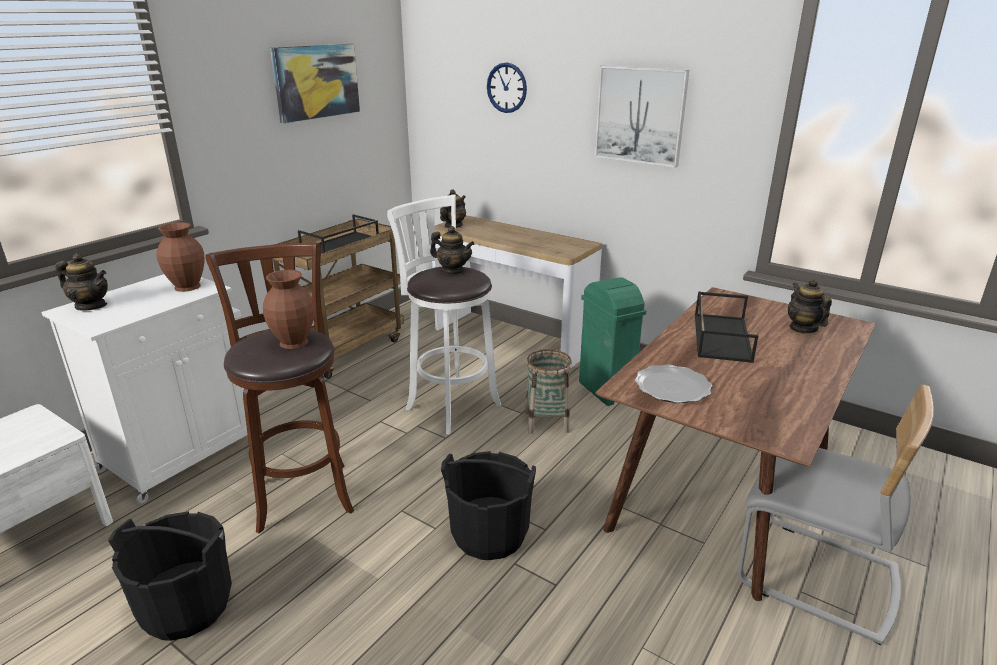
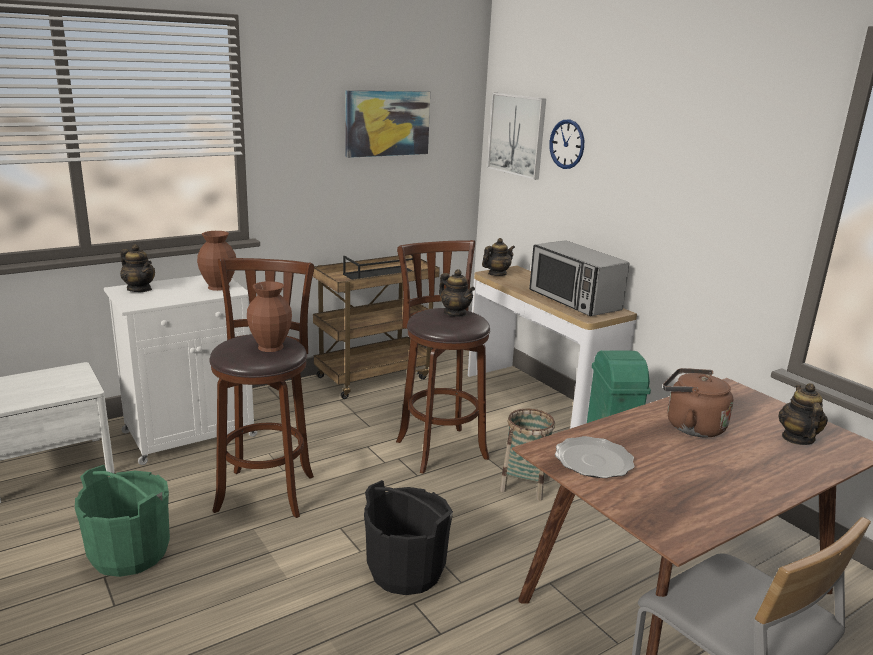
camera: 20 degrees right, 5 degrees down
(187, 606) = (130, 553): black bucket -> green bucket
(450, 405) = (439, 447): white stool -> brown stool
(541, 240) = (574, 300): none -> microwave
(640, 115) = (685, 184): picture -> picture (517, 135)
(720, 336) = (690, 426): black tray -> brown kettle

